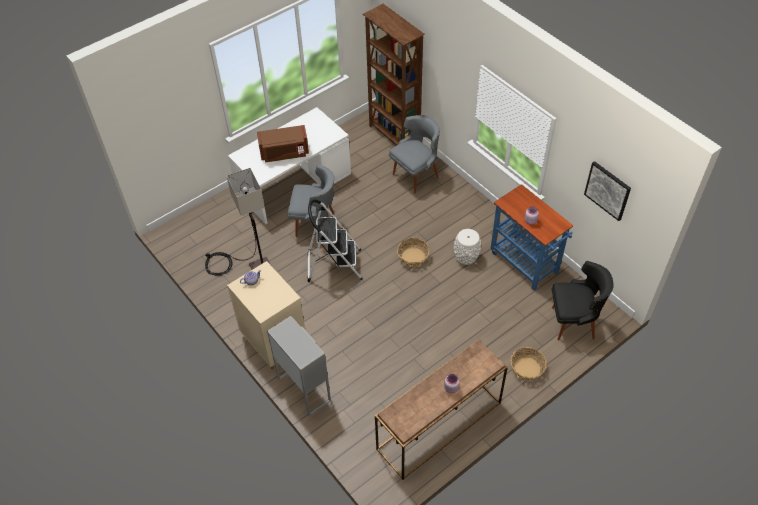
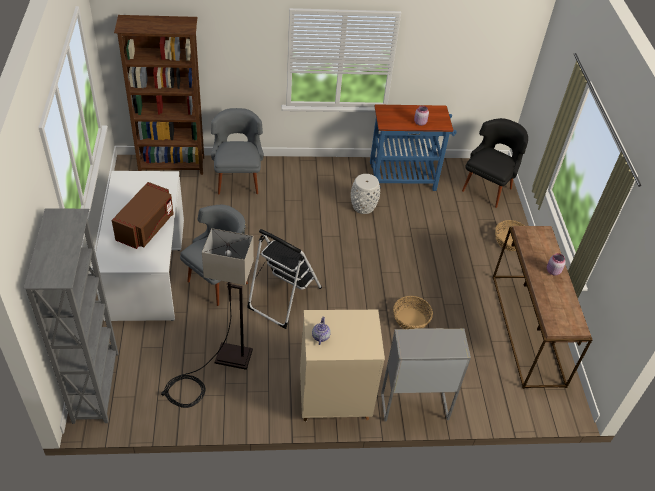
camera: 60 degrees left, 5 degrees down
(189, 223) = (97, 386): none -> grey bookcase
(413, 257) = (330, 238): basket -> basket (411, 319)
(607, 190) = (472, 49): picture -> none

